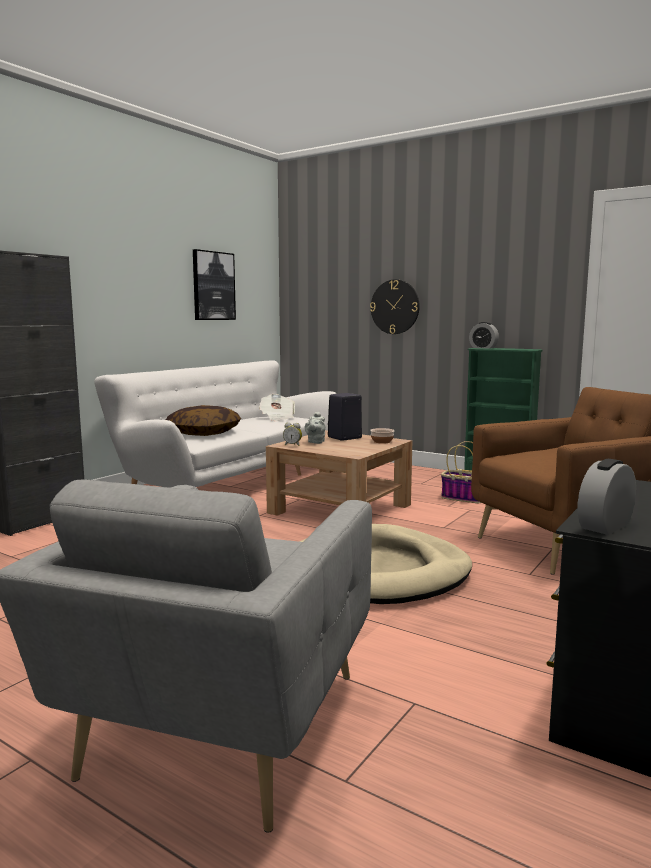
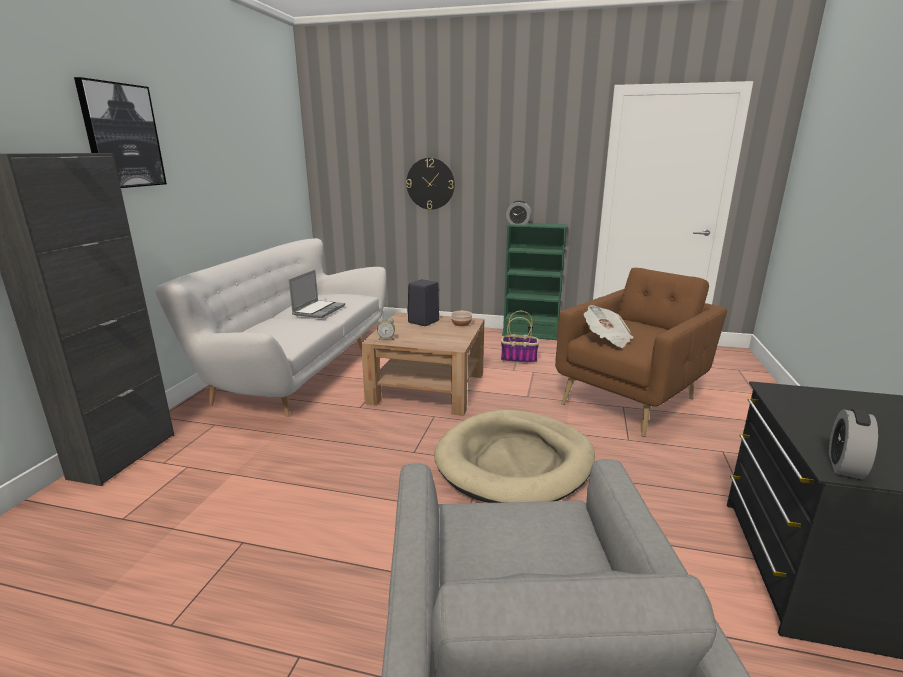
camera: 20 degrees left, 10 degrees up
(203, 433) = (280, 329): pillow -> none
(213, 286) = (250, 166): picture -> picture (122, 136)
(252, 424) = (319, 310): none -> laptop
(277, 418) = (334, 298): newspaper -> newspaper (607, 339)
(315, 442) = (403, 331): grey teapot -> none

